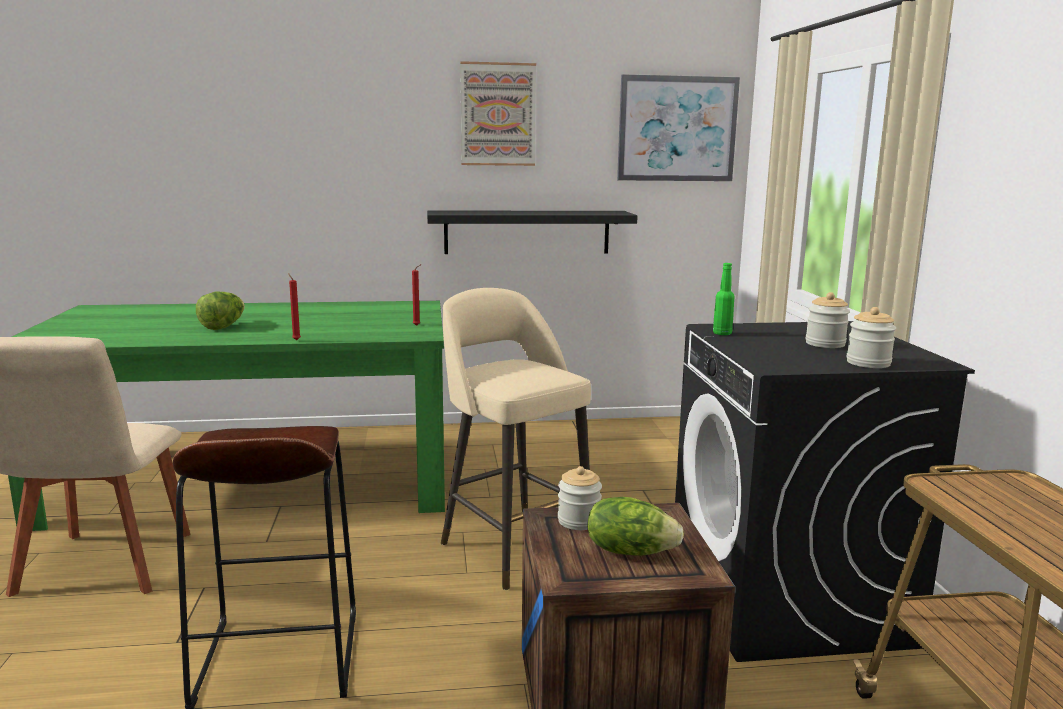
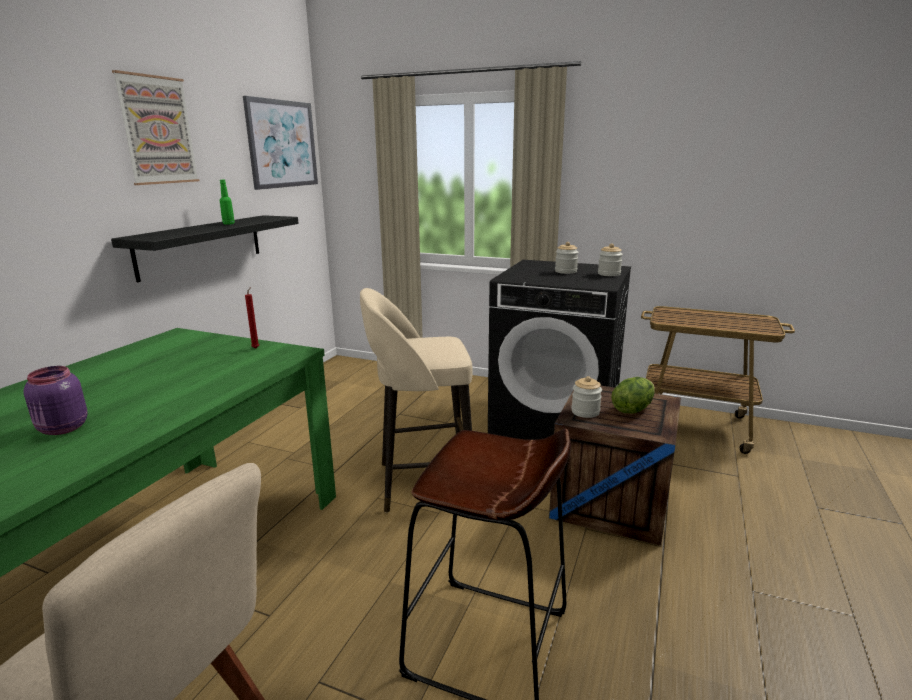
camera: 60 degrees left, 5 degrees up
(223, 326) = (62, 429): lettuce -> purple jar
(295, 340) = (212, 399): red candle -> none
(722, 333) = (523, 279): green bottle -> green bottle (228, 224)

